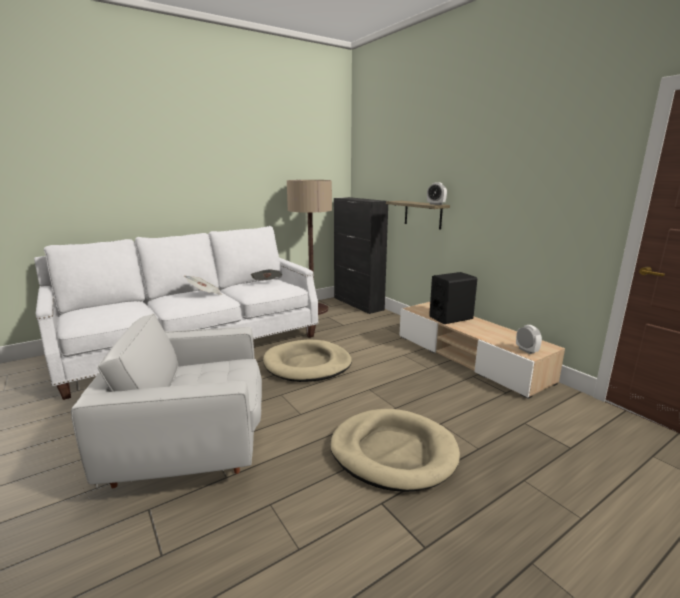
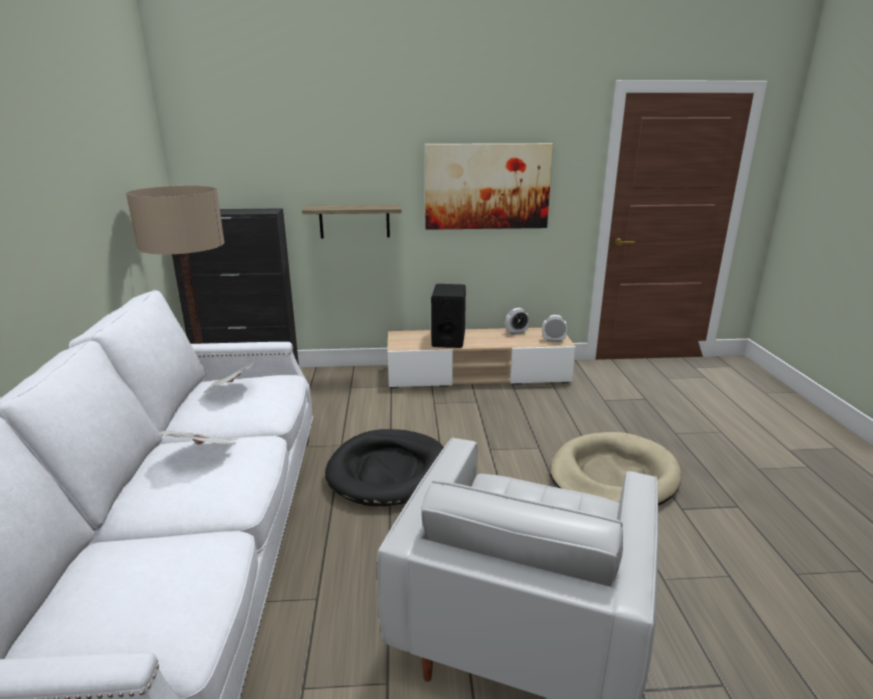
camera: 60 degrees left, 5 degrees up
(307, 364) = (388, 471): beige dog bed -> black dog bed
(436, 204) = (387, 206): alarm clock -> alarm clock (516, 332)
(512, 195) = (487, 186): none -> picture

